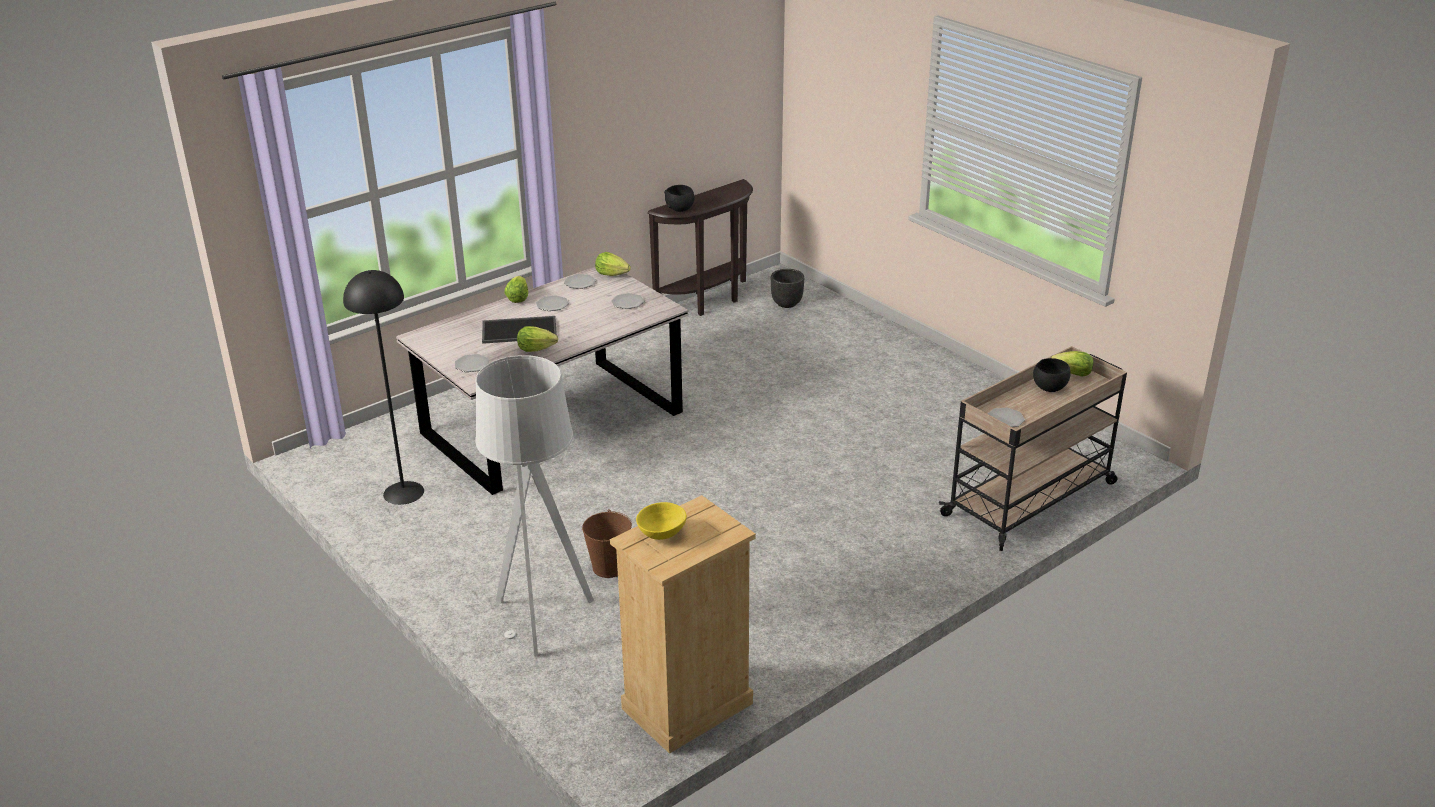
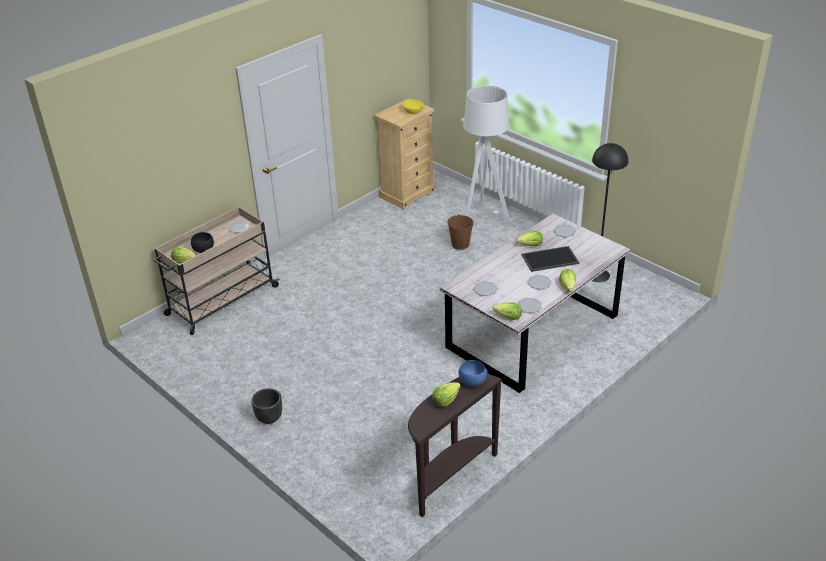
camera: 175 degrees right, 5 degrees up
(680, 209) = (472, 382): black bowl -> blue bowl
(711, 199) = (445, 400): none -> lettuce
(787, 303) = (376, 481): black planter -> black planter (269, 417)

